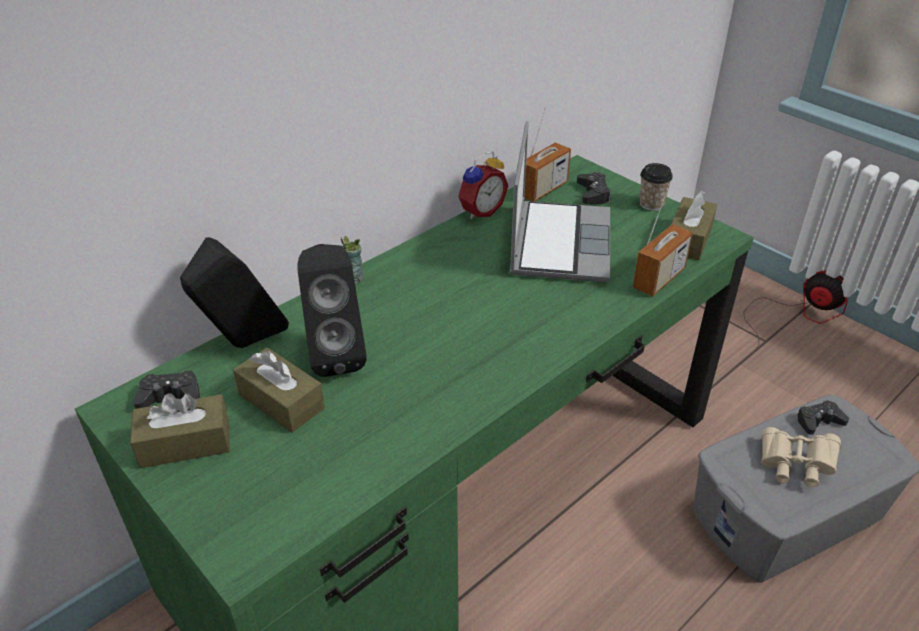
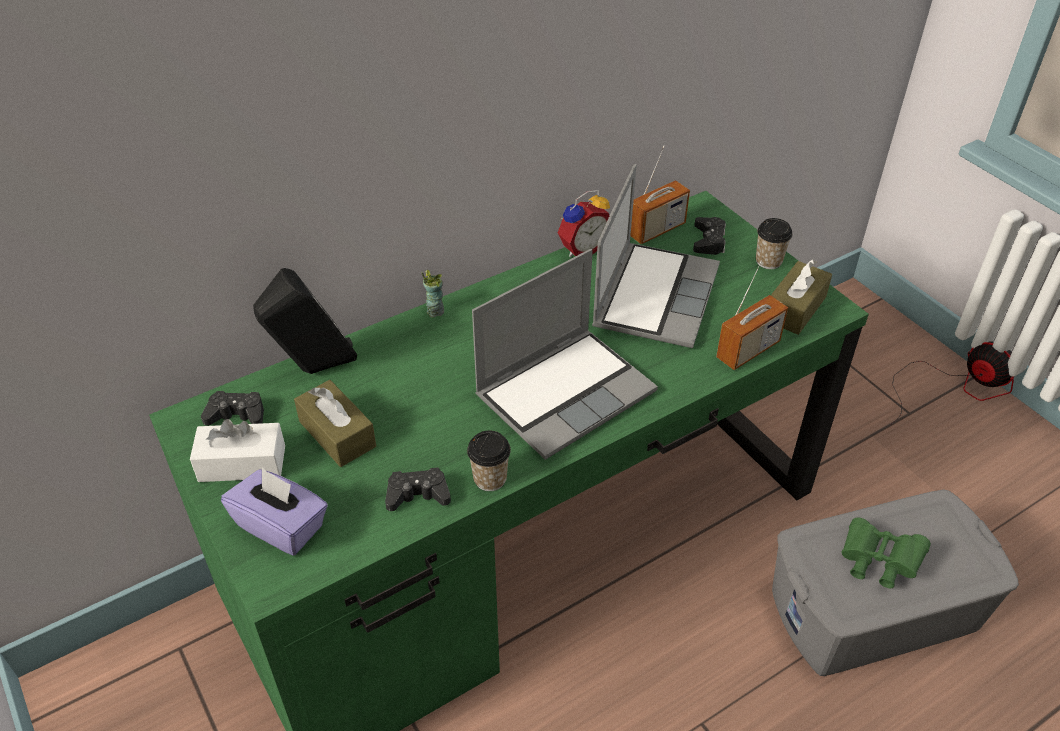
camera: 10 degrees right, 5 degrees up
(185, 443) = (242, 463): brown tissue box -> white tissue box
(241, 500) = (282, 526): none -> purple tissue box
(336, 354) = (399, 391): black speaker -> none
(449, 423) = (490, 479): none -> cup
(501, 335) = (565, 392): none -> laptop
(794, 466) = (877, 562): beige binoculars -> green binoculars
(818, 421) = (920, 518): black game controller -> black game controller (418, 495)

